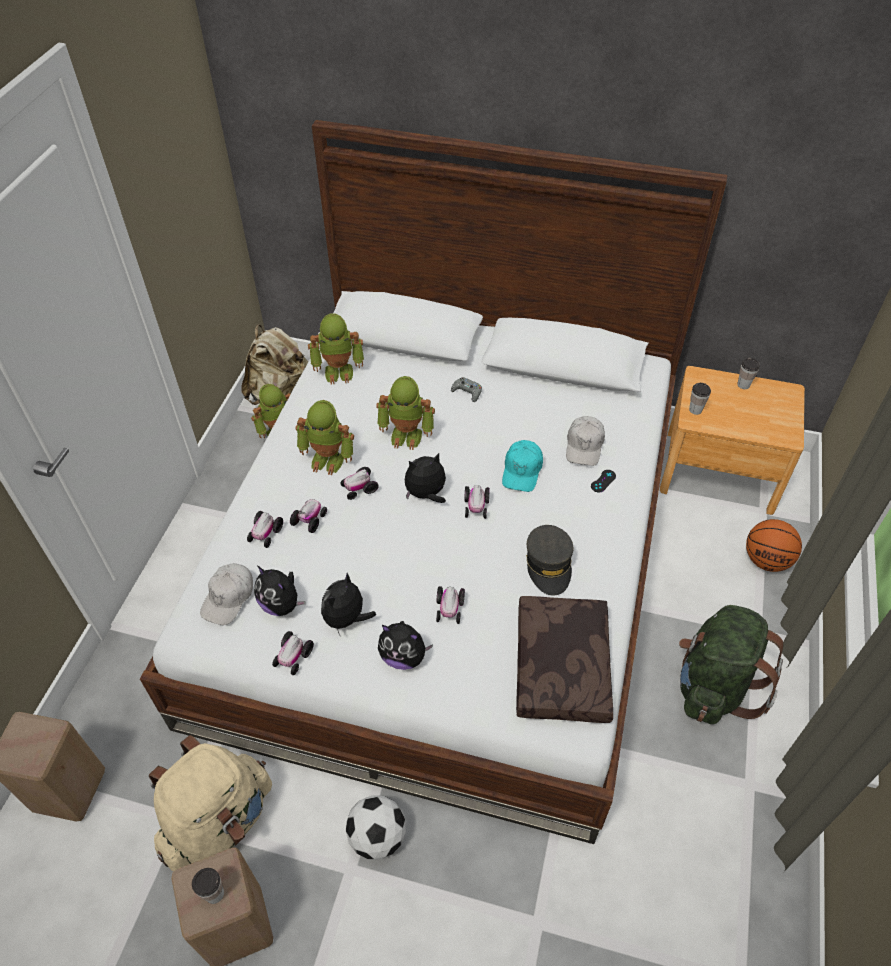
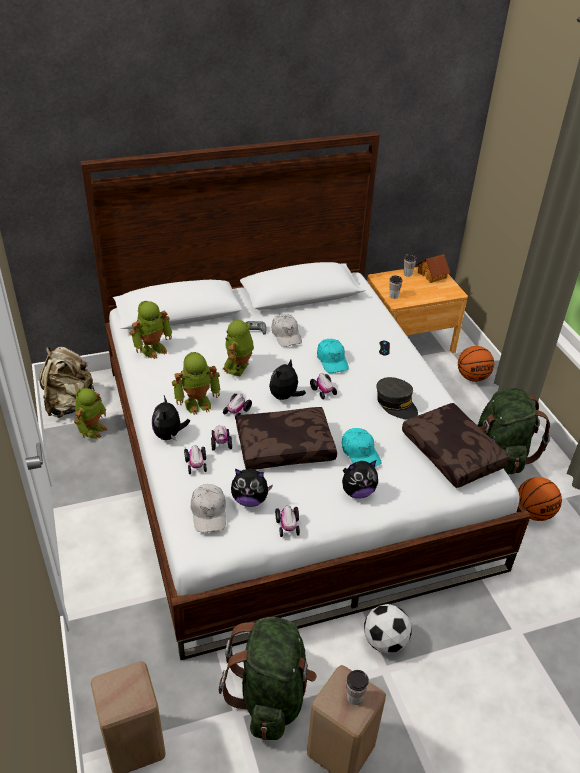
camera: 35 degrees left, 10 degrees down
(219, 821) = (270, 695): beige backpack -> green backpack
(346, 619) = (301, 488): plush toy -> plush toy (169, 435)
(374, 557) = (285, 445): none -> brown pillow
(407, 435) = (239, 368): toy robot -> toy robot turned 135 degrees clockwise
(449, 609) = (360, 453): toy car -> turquoise cap
(584, 446) = (356, 333): white cap -> white cap (286, 335)
(691, 787) = (533, 513): none -> basketball
(778, 399) = (432, 275): none -> toy house

